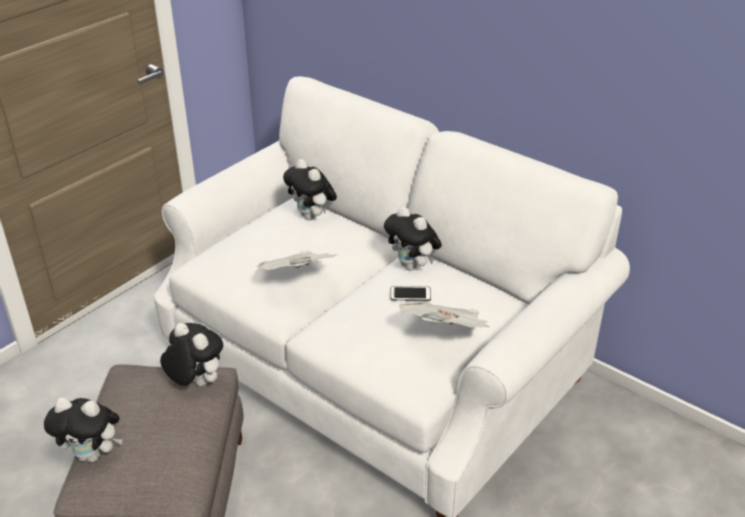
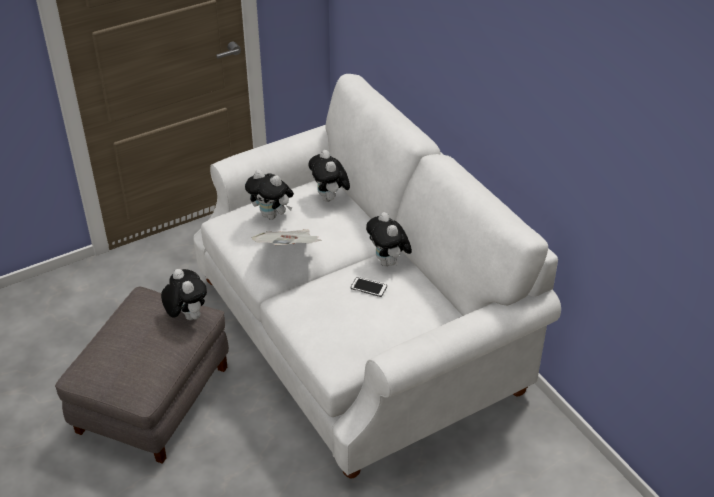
camera: 20 degrees right, 5 degrees up
(93, 455) = (94, 351): plush toy -> plush toy (272, 215)
(446, 333) = (378, 327): newspaper -> none

